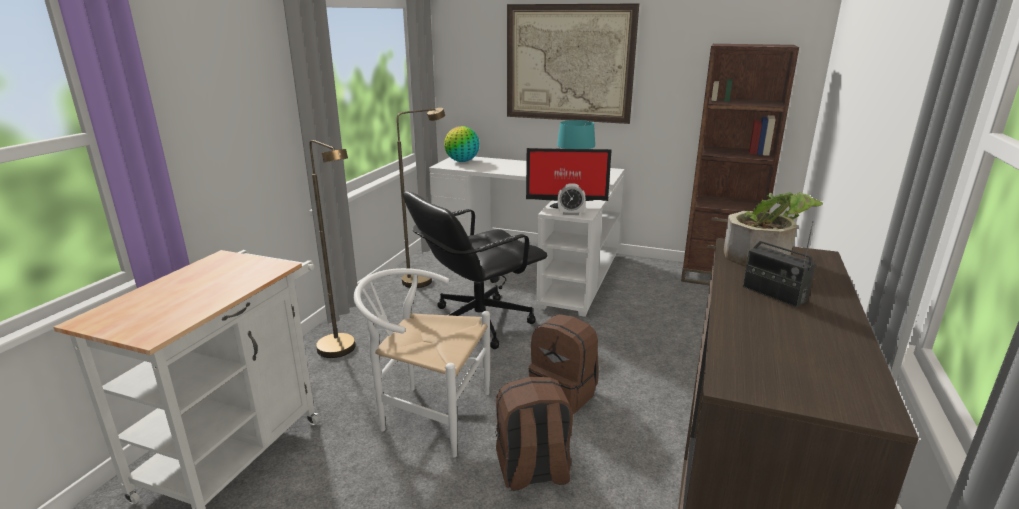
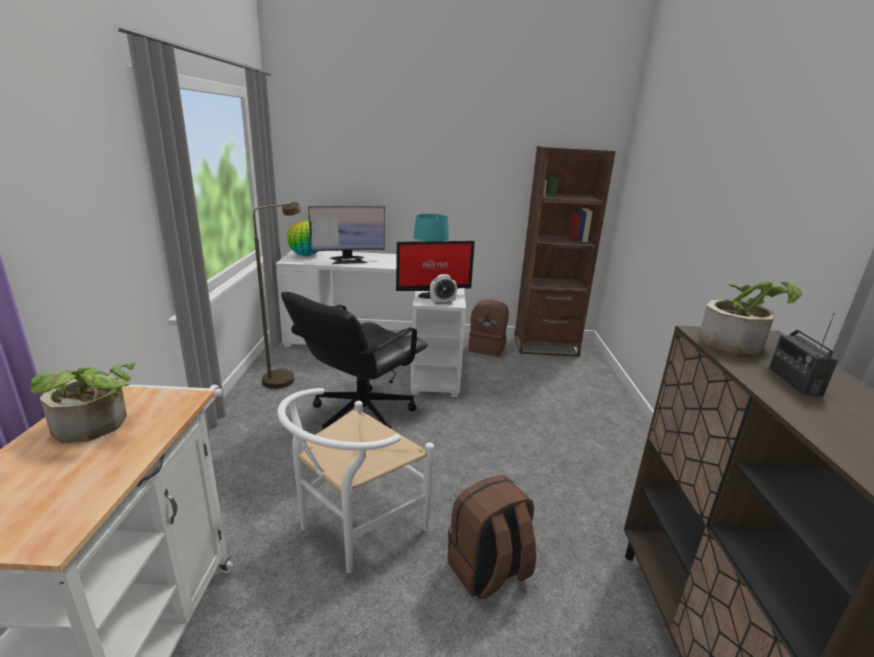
camera: 20 degrees left, 0 degrees up
(210, 277) = (96, 427): none -> potted plant
(342, 352) = (227, 473): brown floor lamp -> none
(426, 413) = (353, 529): white chair -> white chair turned 45 degrees counterclockwise
(500, 167) = (348, 260): none -> monitor
(564, 393) = (476, 479): brown backpack -> brown backpack (487, 348)
(568, 63) = (408, 160): picture -> none
(774, 293) = (794, 381): radio -> radio turned 60 degrees clockwise

